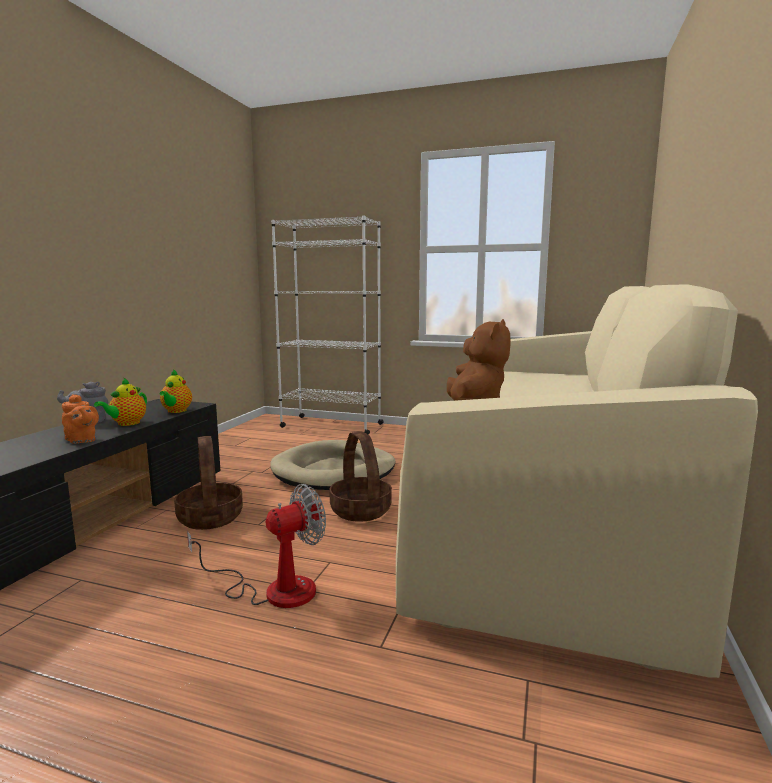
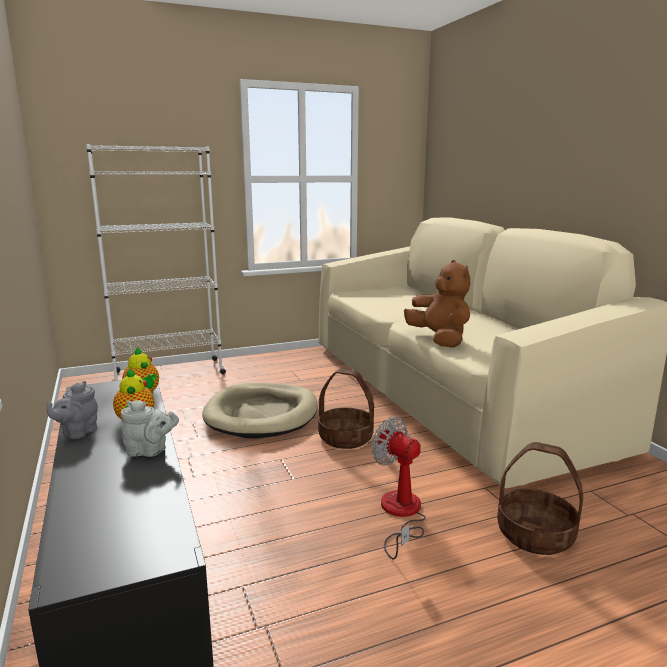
camera: 40 degrees left, 5 degrees up
(81, 440) = (149, 451): orange teapot -> grey teapot
(211, 518) = (241, 490): basket -> basket (535, 534)
(274, 589) = (400, 514): fan -> fan turned 60 degrees counterclockwise

